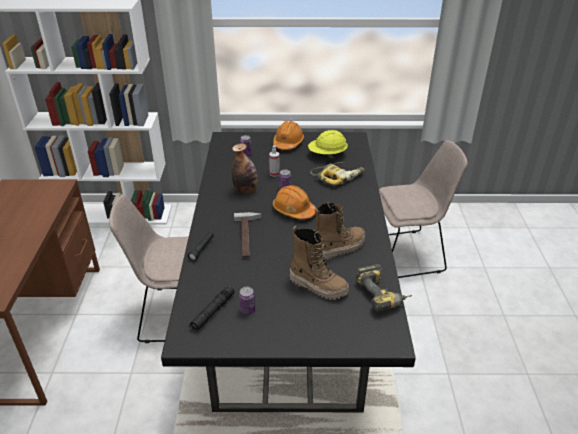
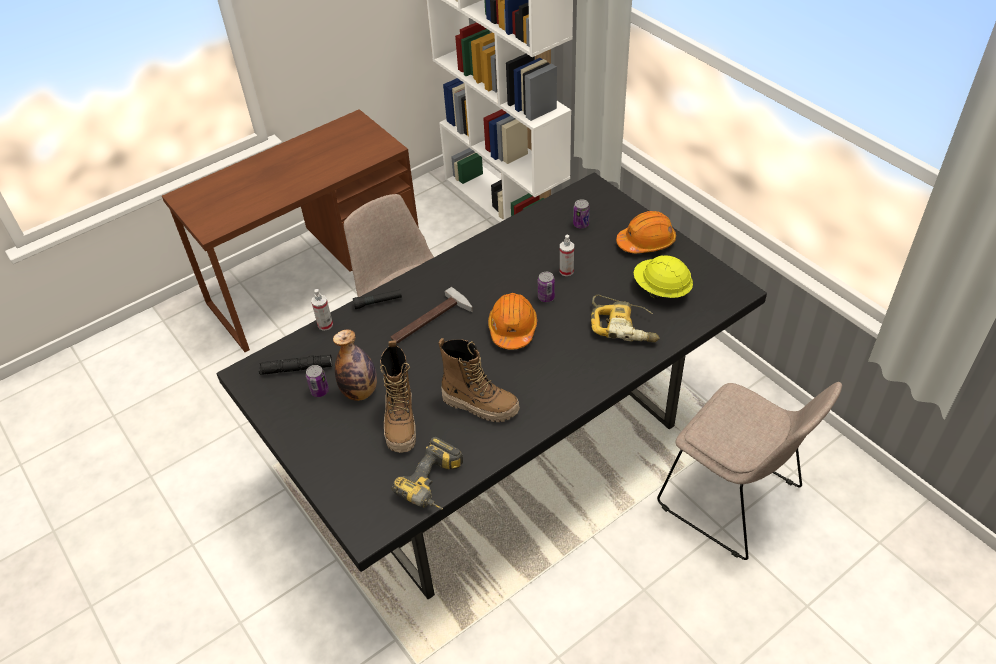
camera: 55 degrees right, 10 degrees up
(189, 280) = (325, 325): none -> spray bottle
(245, 190) = (509, 269): bottle -> bottle (360, 392)

